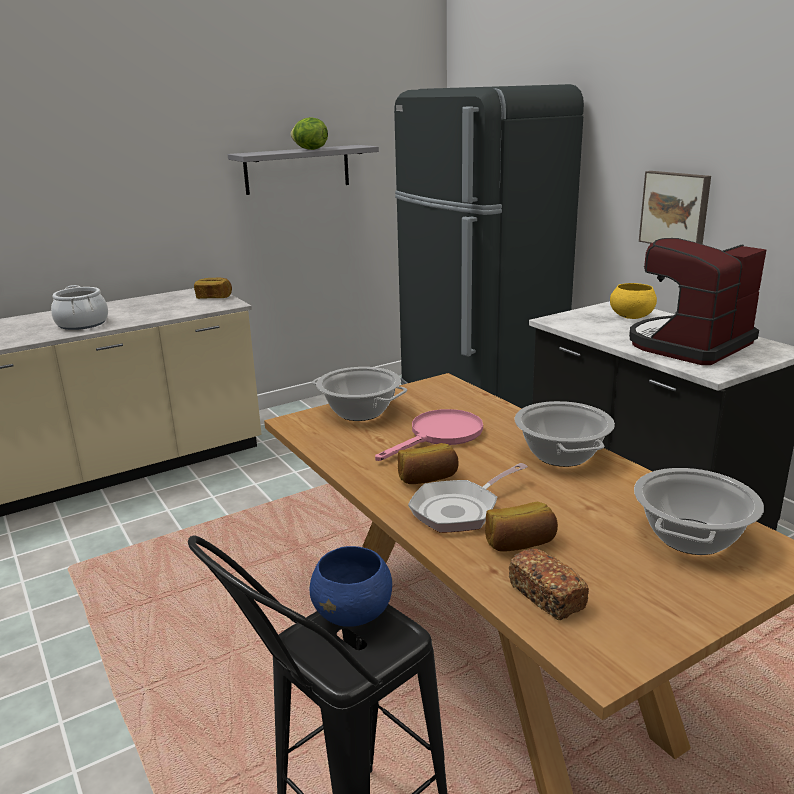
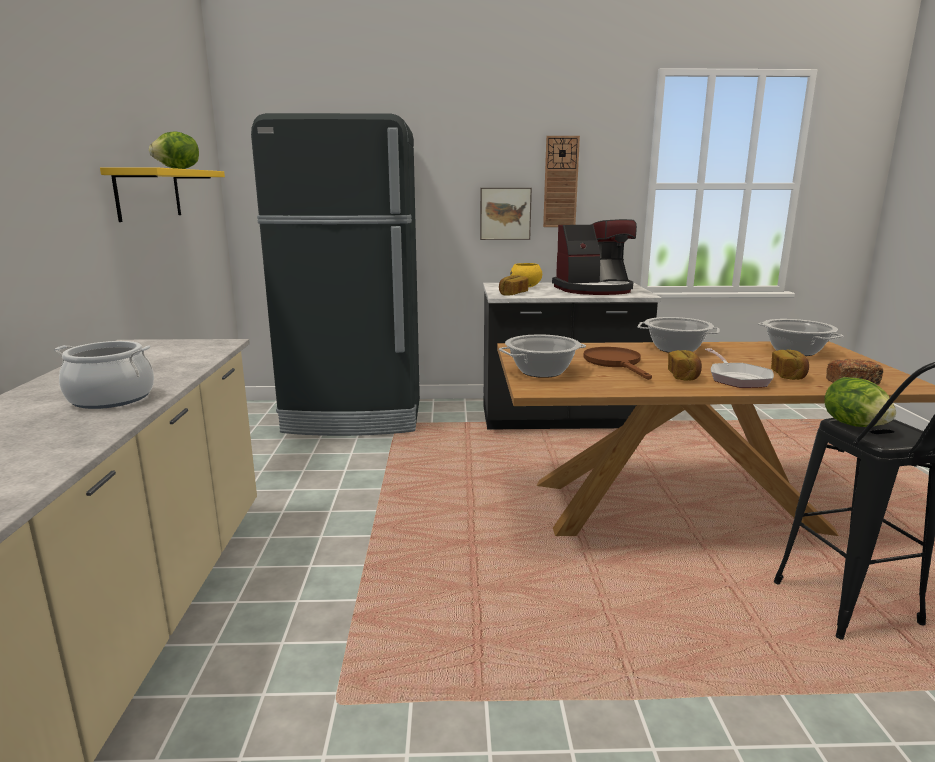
camera: 60 degrees left, 5 degrees down
(214, 297) = (176, 344): bread -> bread (512, 293)
(297, 169) = (148, 194): grey shelf -> yellow shelf
(354, 613) = (854, 425): blue bowl -> lettuce
(439, 436) = (616, 363): pink frying pan -> brown frying pan
(689, 345) = (594, 289): coffee machine -> coffee machine turned 90 degrees counterclockwise
(752, 171) = (560, 182): none -> wall clock

